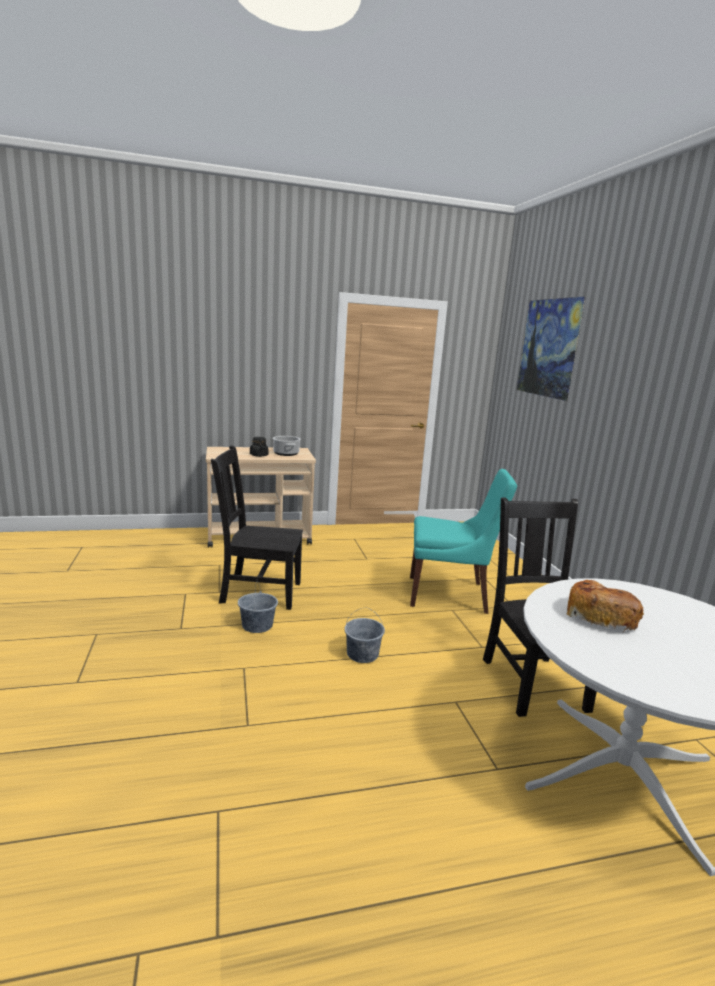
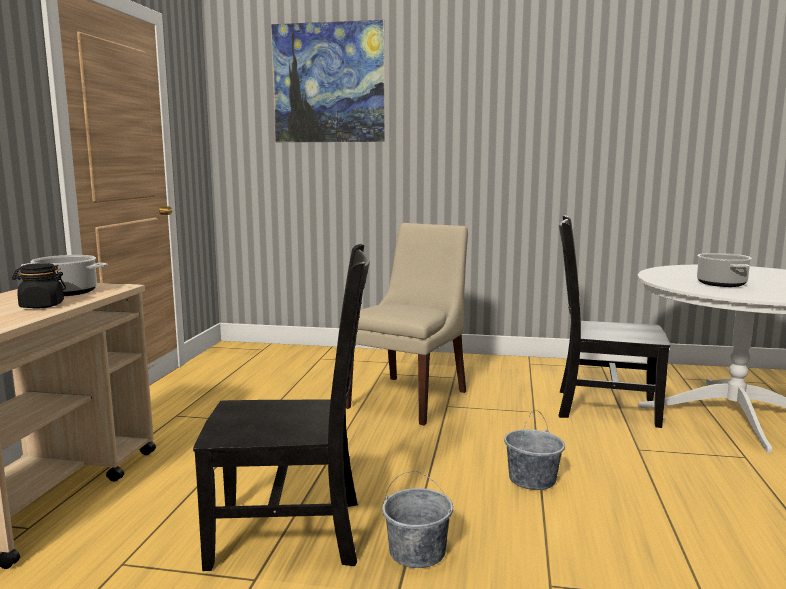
camera: 65 degrees left, 5 degrees down
(258, 592) = (293, 533): black chair -> black chair turned 120 degrees counterclockwise
(450, 595) = (409, 398): turquoise chair -> beige chair
(600, 616) = (722, 284): bread -> cooking pot

